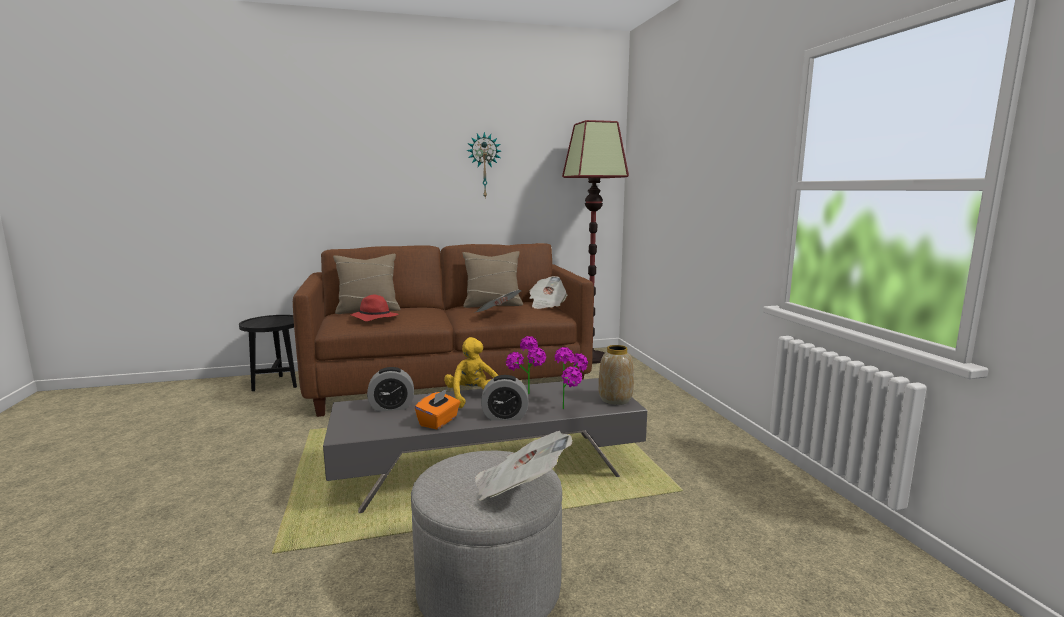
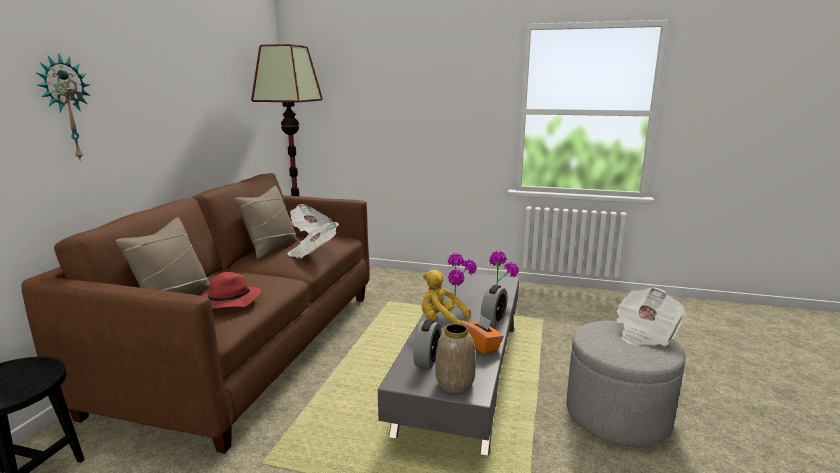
camera: 60 degrees left, 5 degrees up
(484, 165) = (187, 91): wall clock -> wall clock (66, 108)
(616, 400) = (495, 280): vase -> vase (455, 384)

